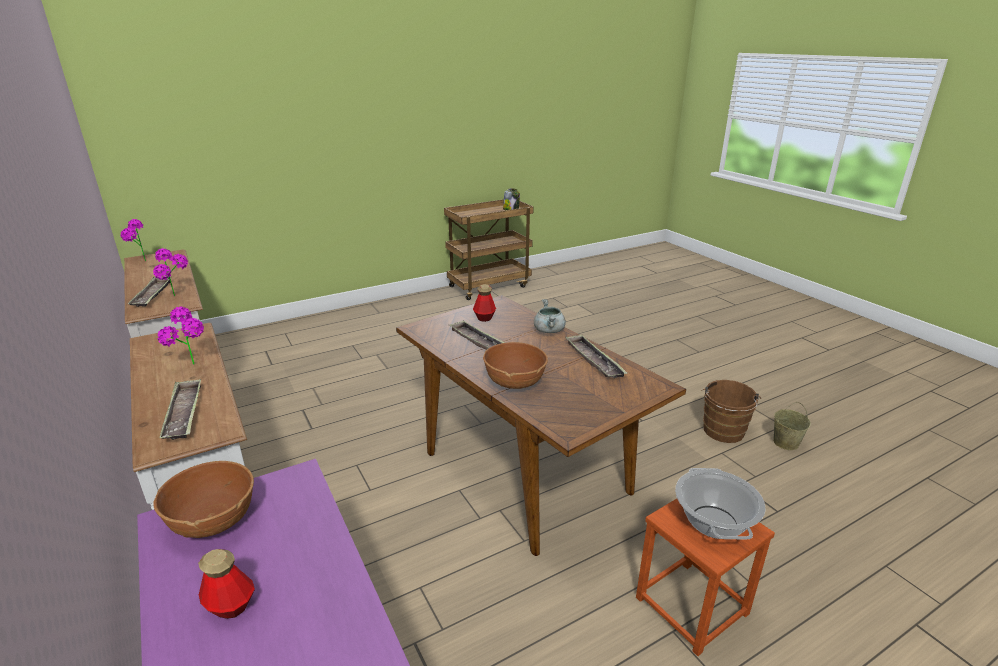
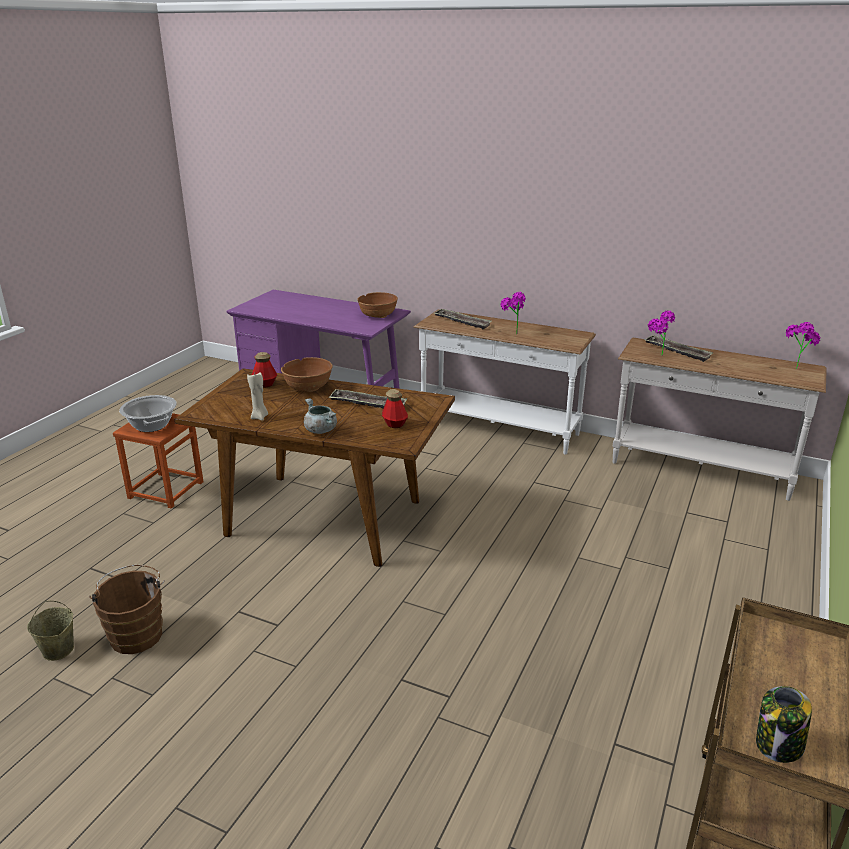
camera: 145 degrees right, 0 degrees up
(231, 606) = (333, 309): bottle -> bottle (265, 384)
(594, 360) = (260, 417): tray -> beige candle

